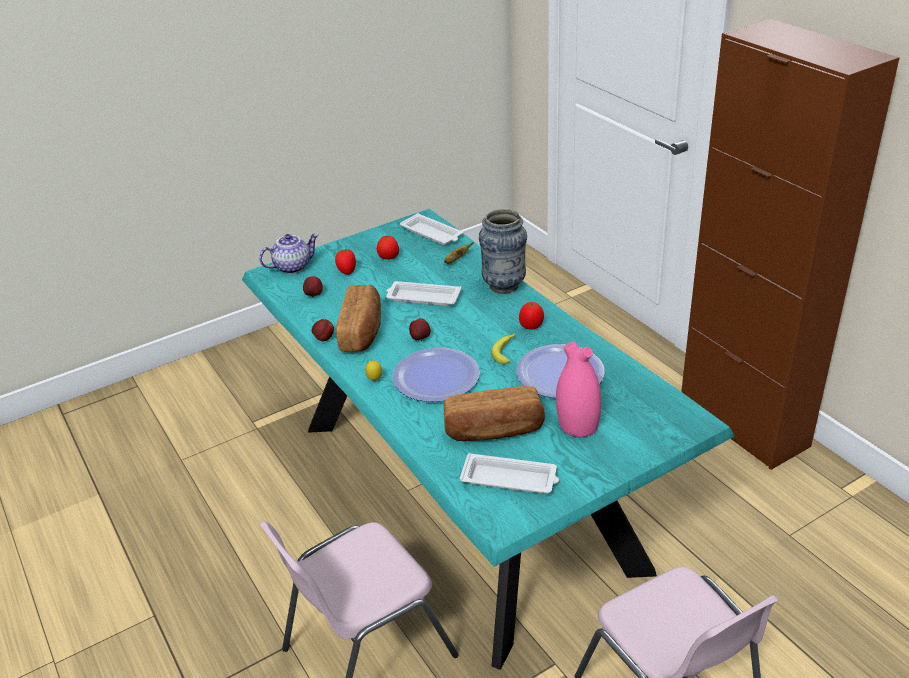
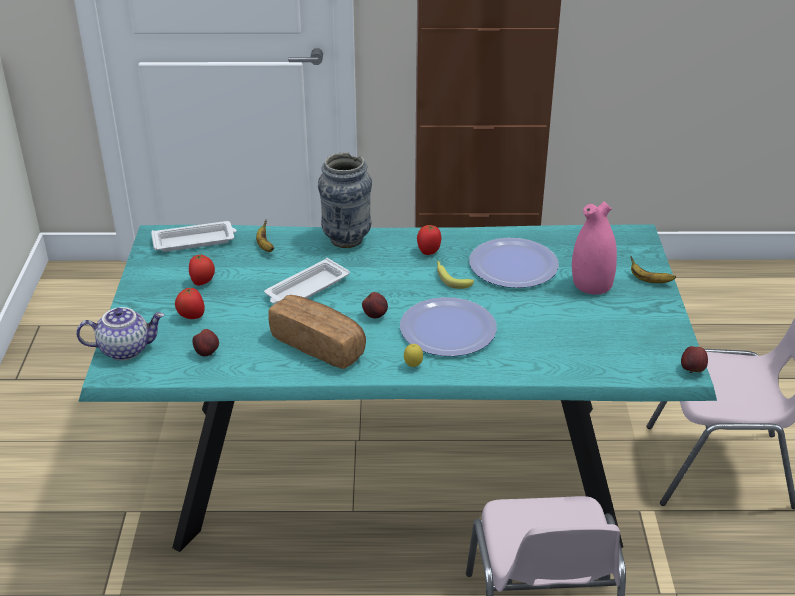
camera: 60 degrees left, 0 degrees up
(292, 266) = (125, 349): teapot -> teapot turned 75 degrees clockwise
(324, 339) = (302, 374): apple -> apple (692, 370)
(494, 430) = (559, 328): bread -> none
(510, 479) = (631, 344): white tray -> none
(624, 456) = (649, 280): none -> banana

